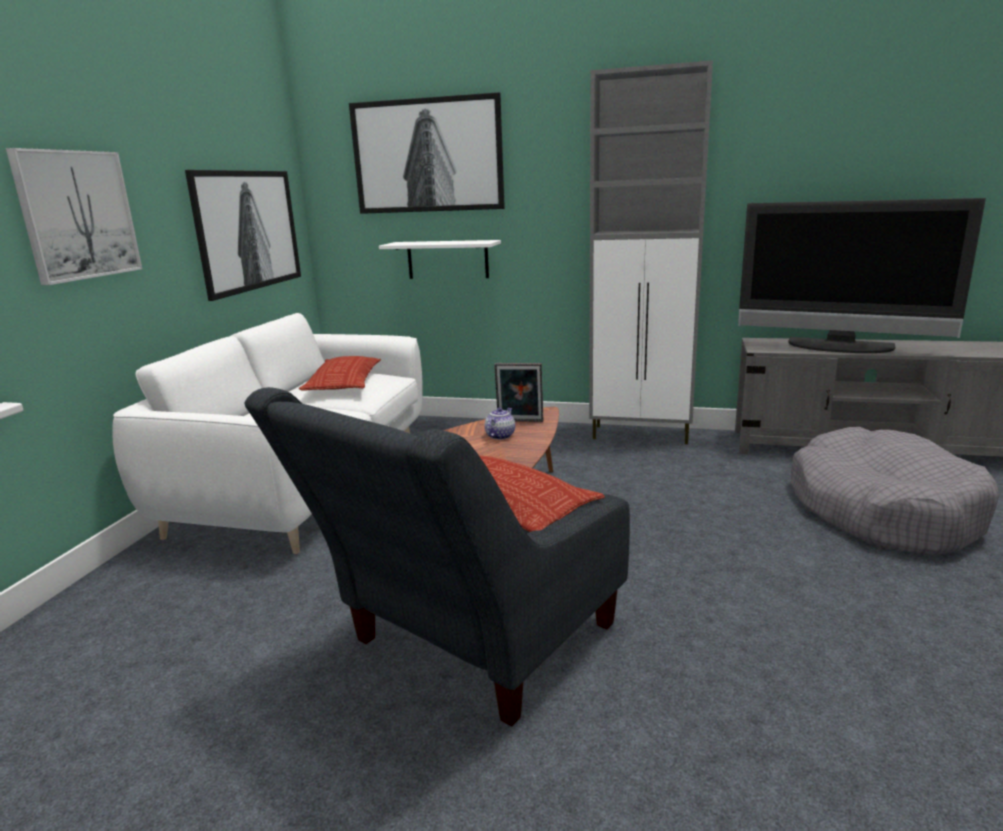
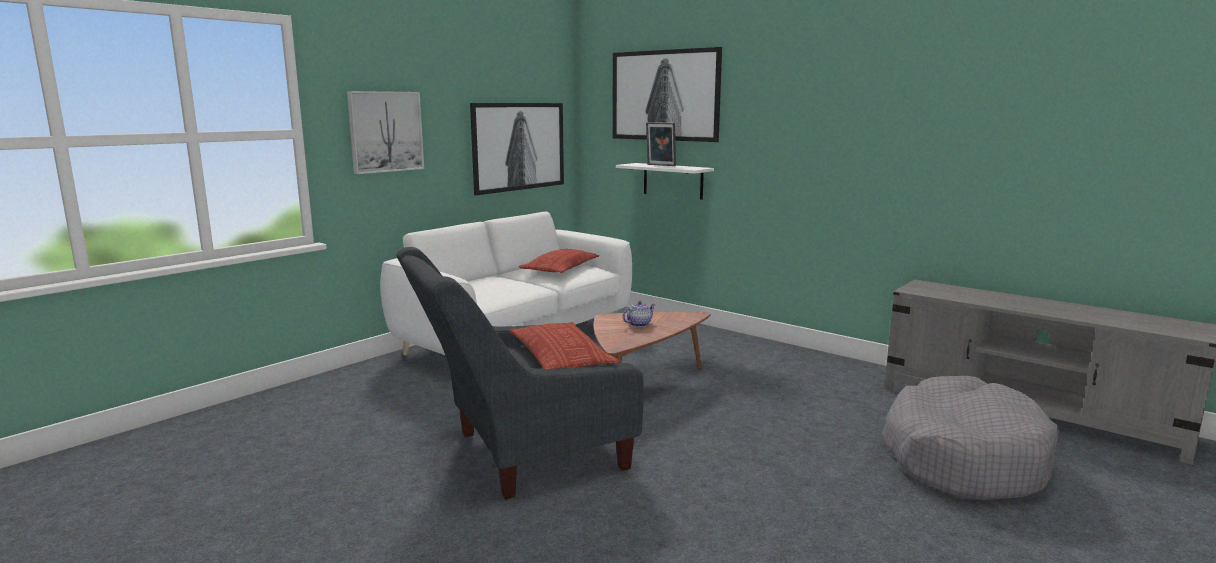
camera: 25 degrees right, 5 degrees down
(520, 421) = (667, 318): picture frame -> picture frame (660, 165)
(642, 435) = (811, 357): grey cabinet -> none
(839, 347) = (995, 299): television -> none

